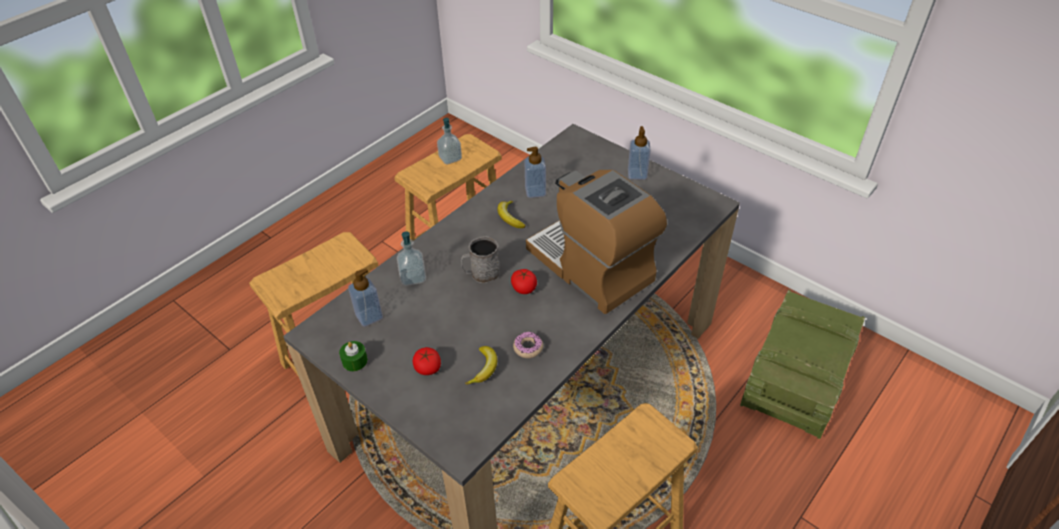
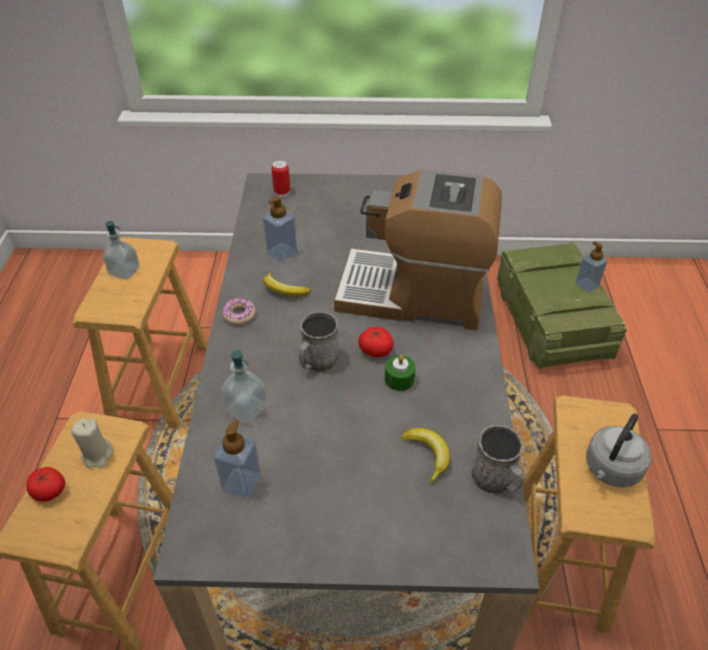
camera: 40 degrees left, 0 degrees up
(336, 262) = (97, 455): none -> beige candle
(355, 361) = (280, 545): green candle -> green candle (399, 379)
(427, 368) = (371, 494): tomato -> tomato (49, 491)
(507, 409) = (496, 480): none -> grey mug
(528, 348) = (445, 406): donut -> donut (239, 315)
(581, 148) = (282, 192): none -> can
(624, 471) = (610, 469): none -> grey kettle
(637, 174) = (360, 191): soap dispenser -> soap dispenser (586, 285)

